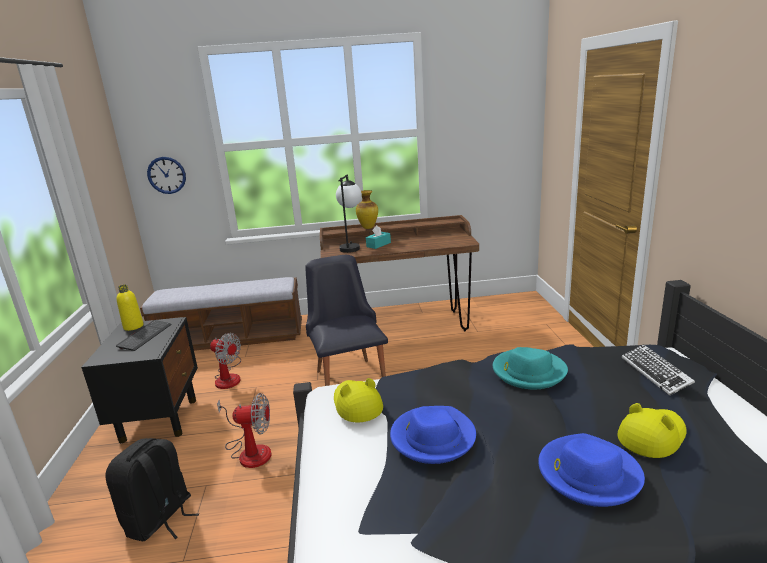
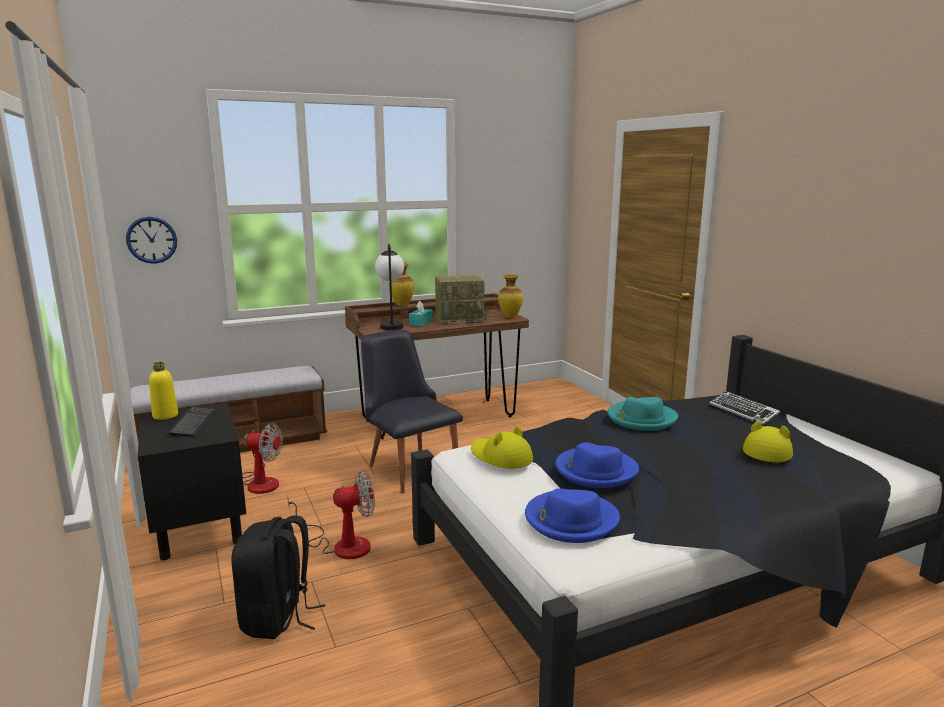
camera: 20 degrees left, 5 degrees down
(415, 242) = (460, 319): none -> radio
(463, 240) = (510, 317): none -> vase
(587, 473) = (739, 477): blue hat -> blue hat (570, 520)

